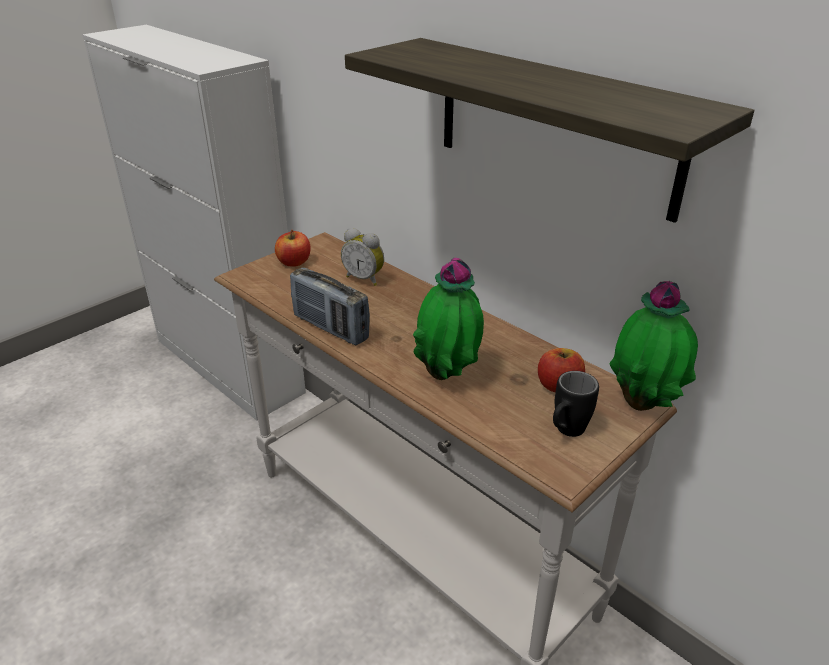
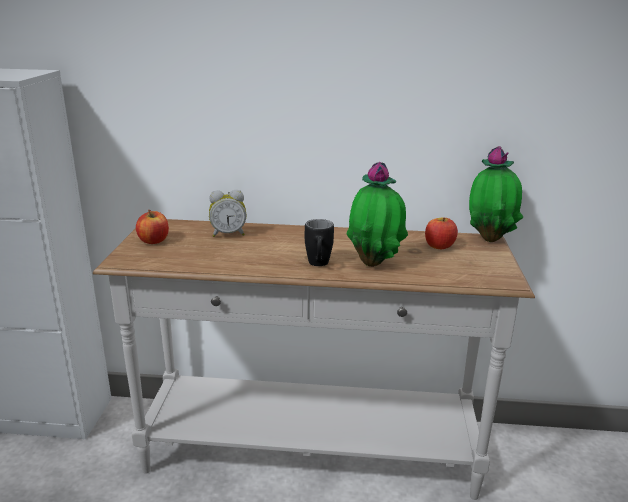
camera: 40 degrees left, 10 degrees down
(330, 328) = (254, 266): radio -> none
(554, 125) = (386, 67): shelf -> none
(565, 432) = (478, 264): black mug -> black mug (318, 265)

